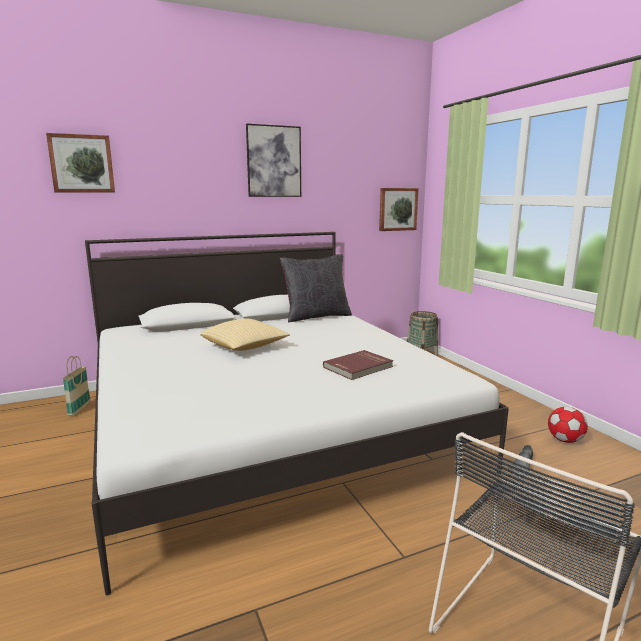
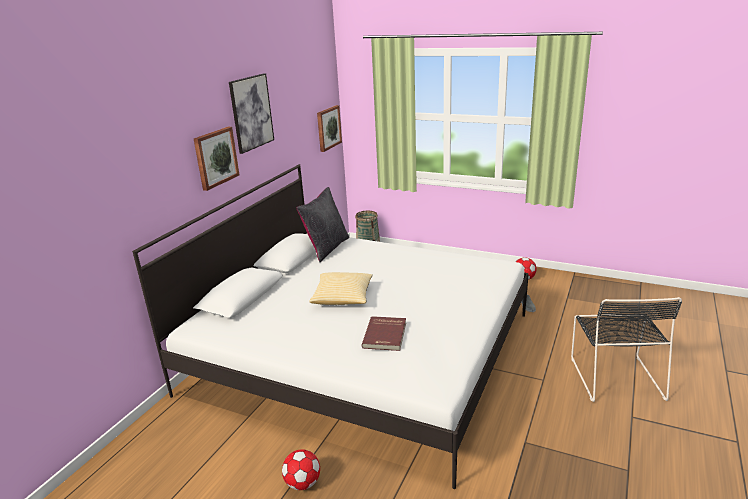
camera: 40 degrees left, 10 degrees up
(41, 494) = (303, 483): none -> football
(79, 409) = (183, 422): basket -> none
(82, 164) = (112, 168): picture -> picture (215, 157)
(359, 367) = (443, 281): red book -> red book (386, 335)

